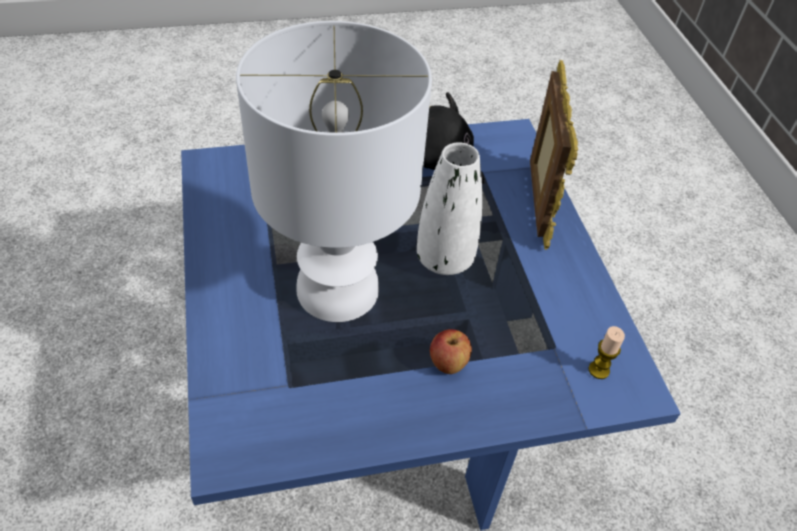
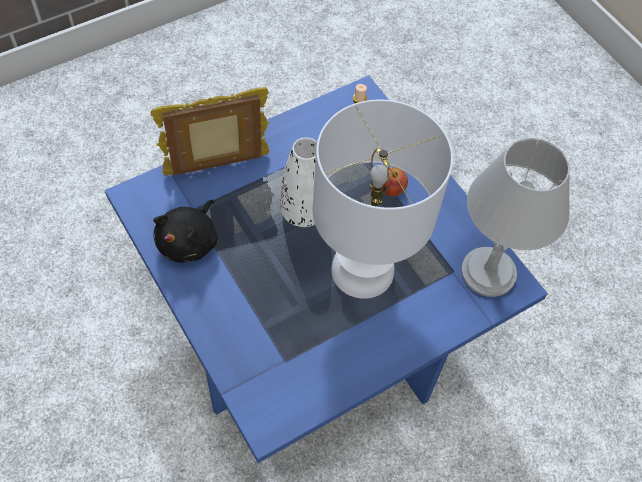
camera: 110 degrees left, 10 degrees up
(264, 429) = (488, 272): none -> grey table lamp

